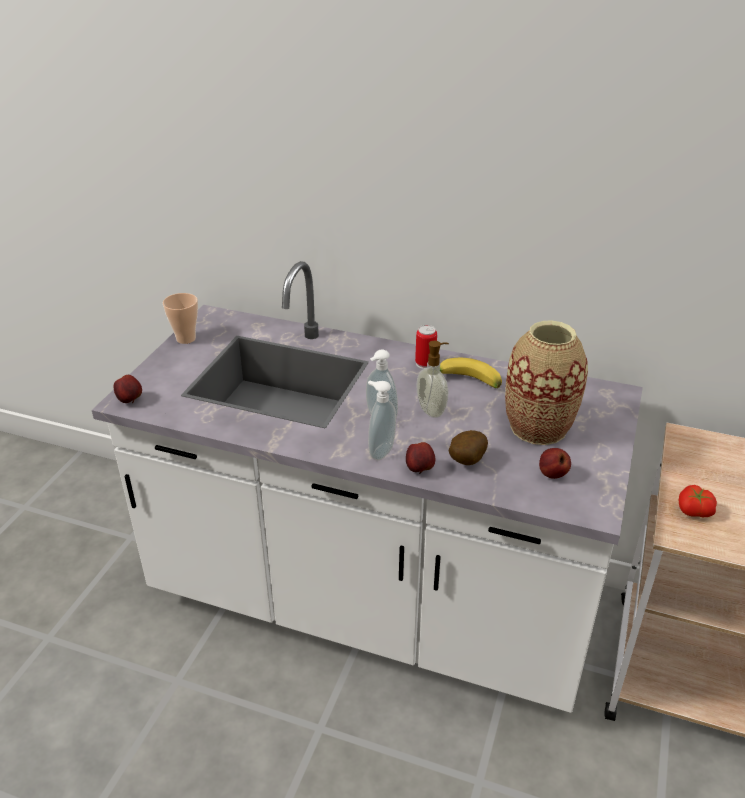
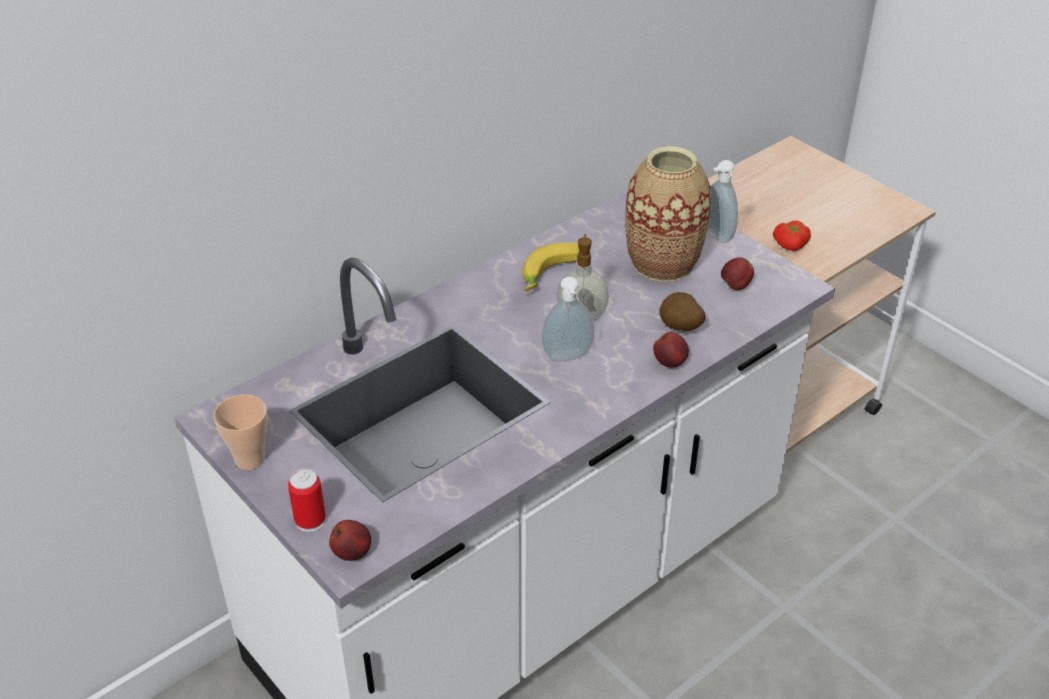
camera: 60 degrees left, 5 degrees up
(380, 451) = (621, 378): soap dispenser -> soap dispenser (715, 236)
(425, 363) = (495, 287): can -> can (310, 520)

